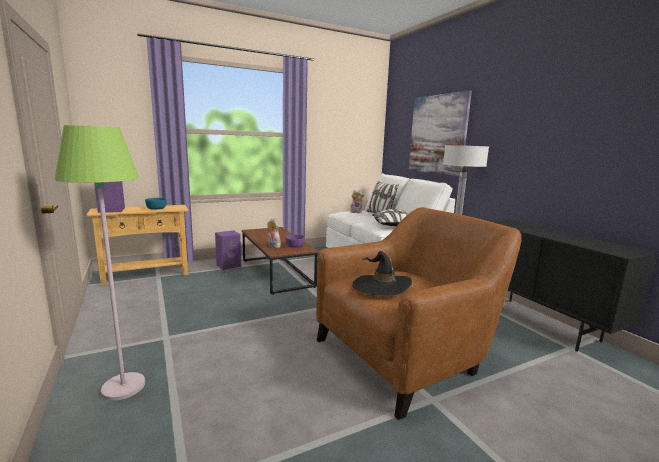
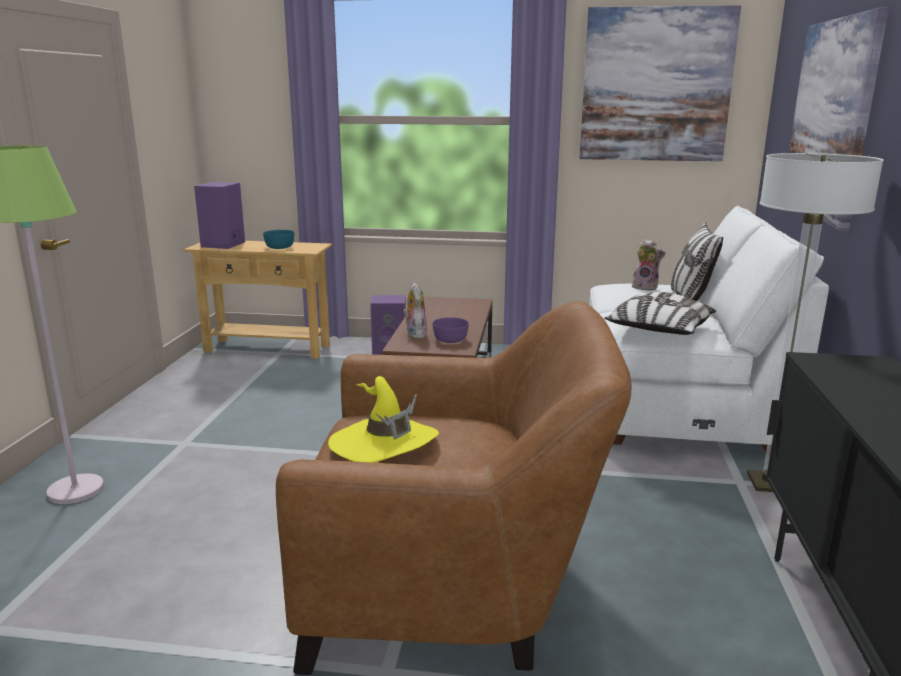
camera: 35 degrees right, 5 degrees up
(343, 120) = (656, 85): none -> picture
(381, 287) = (384, 443): black hat -> yellow hat

